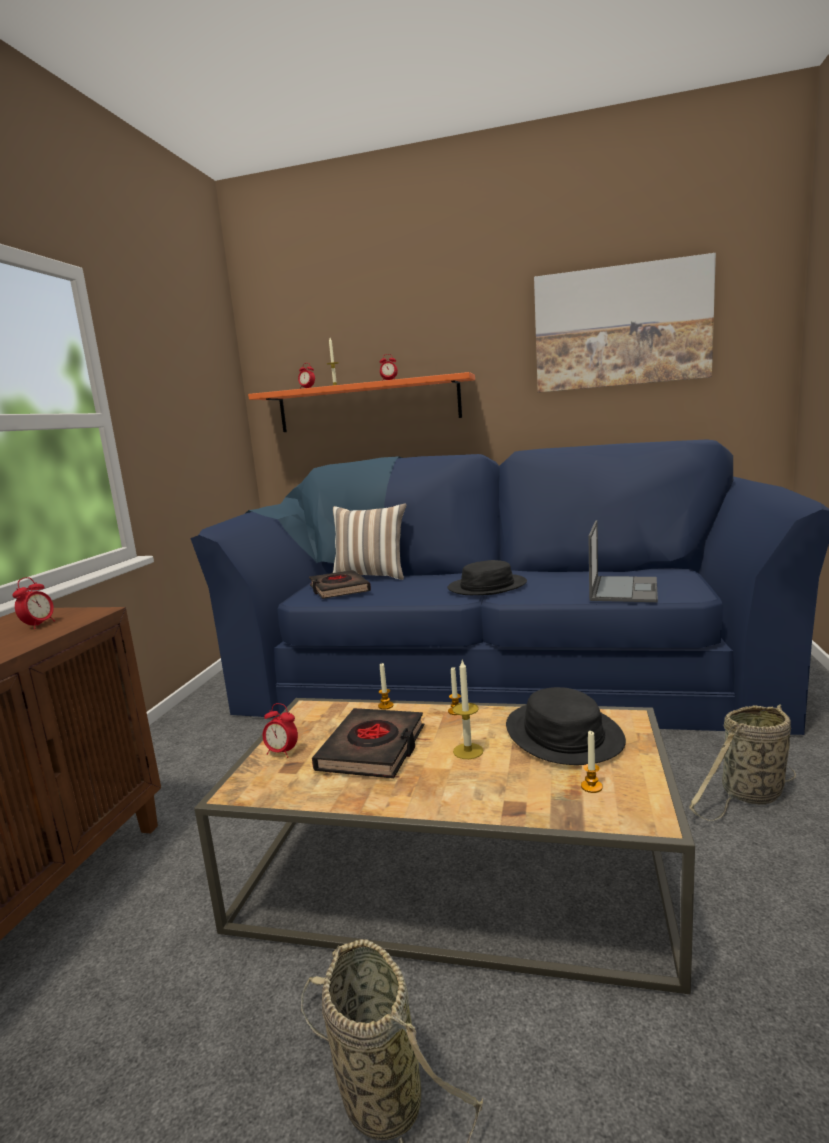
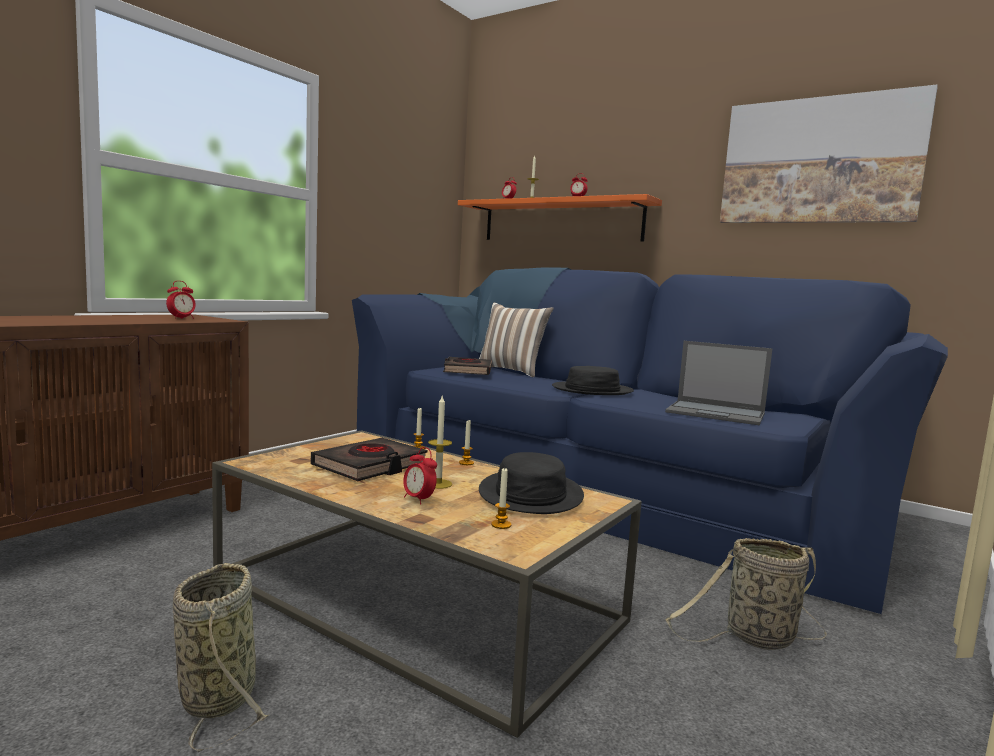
camera: 20 degrees right, 5 degrees down
(282, 752) = (306, 452): alarm clock -> alarm clock (419, 500)
(623, 589) = (717, 413): laptop -> laptop turned 75 degrees clockwise

